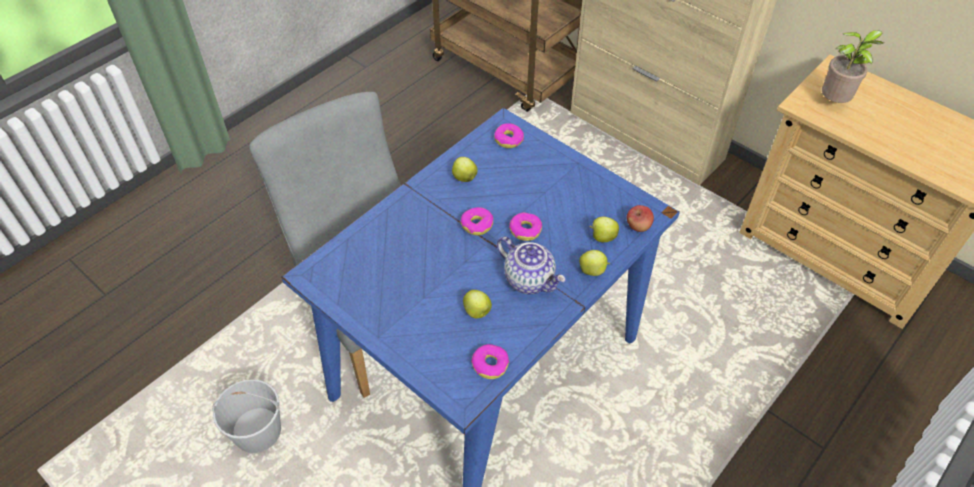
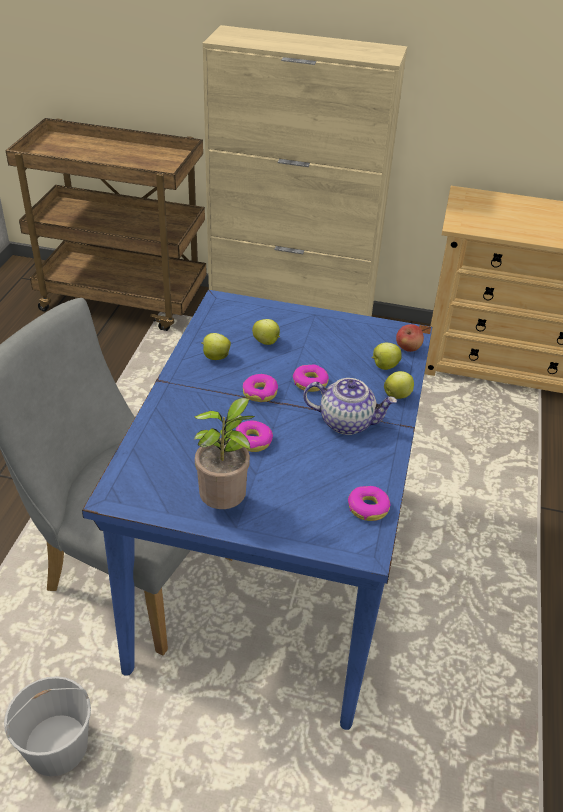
camera: 30 degrees left, 10 degrees down
(477, 312) = (320, 467): apple -> apple (267, 342)
(508, 139) = (235, 313): donut -> donut (253, 441)
(834, 103) = (483, 217): potted plant -> potted plant (225, 504)

